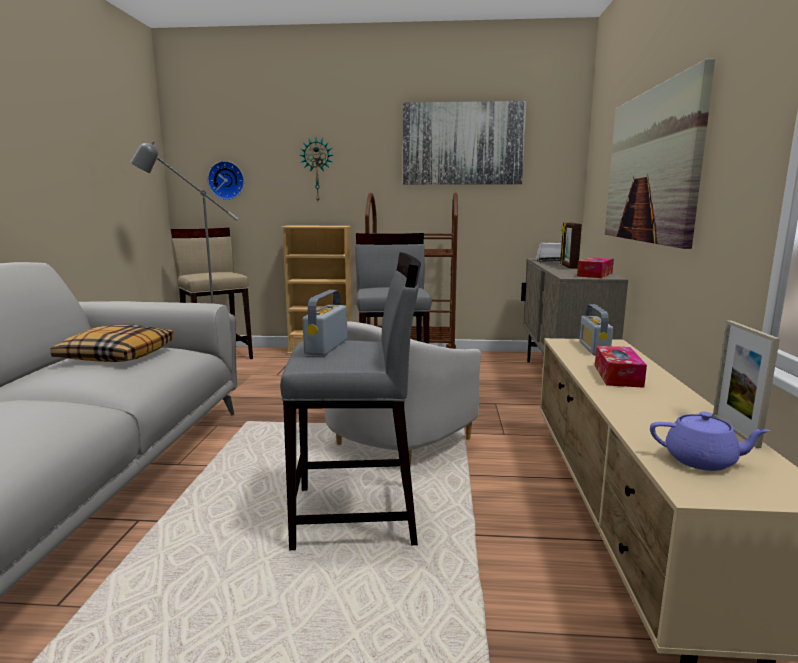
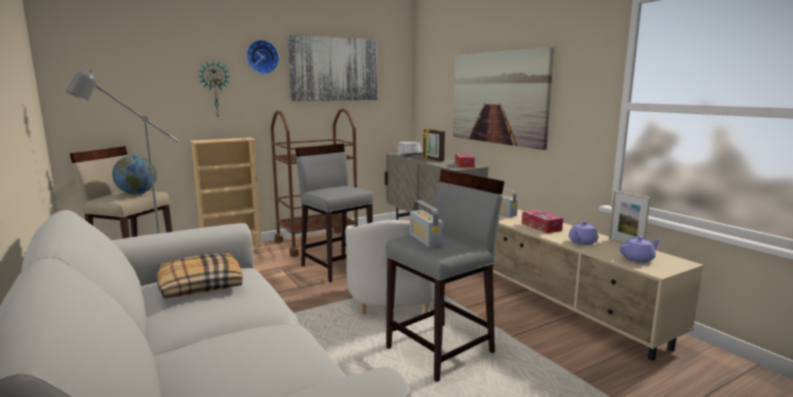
camera: 35 degrees left, 0 degrees up
(218, 273) = (137, 193): none -> globe
(227, 180) = (119, 99): wall clock -> wall clock (262, 57)
(641, 410) = (582, 242): none -> purple teapot

